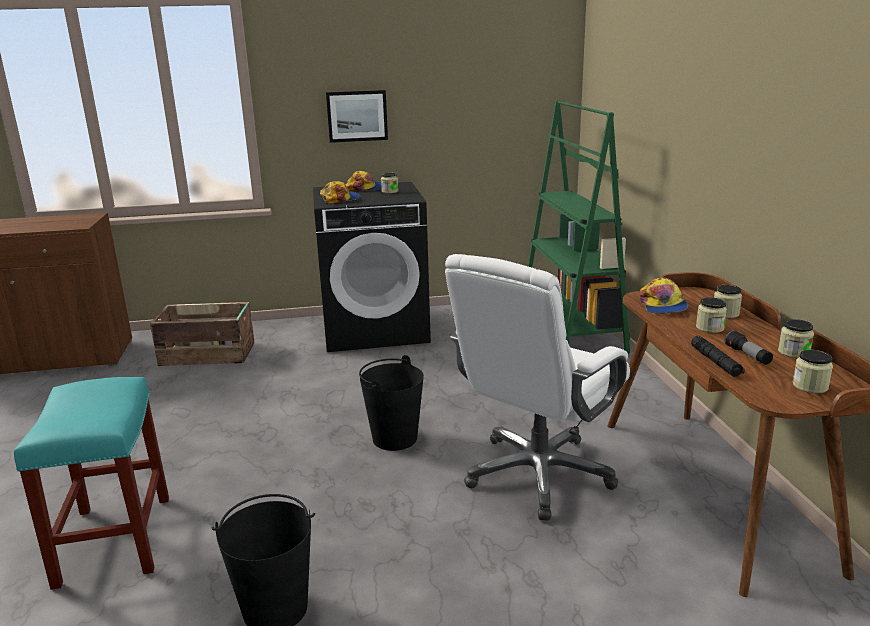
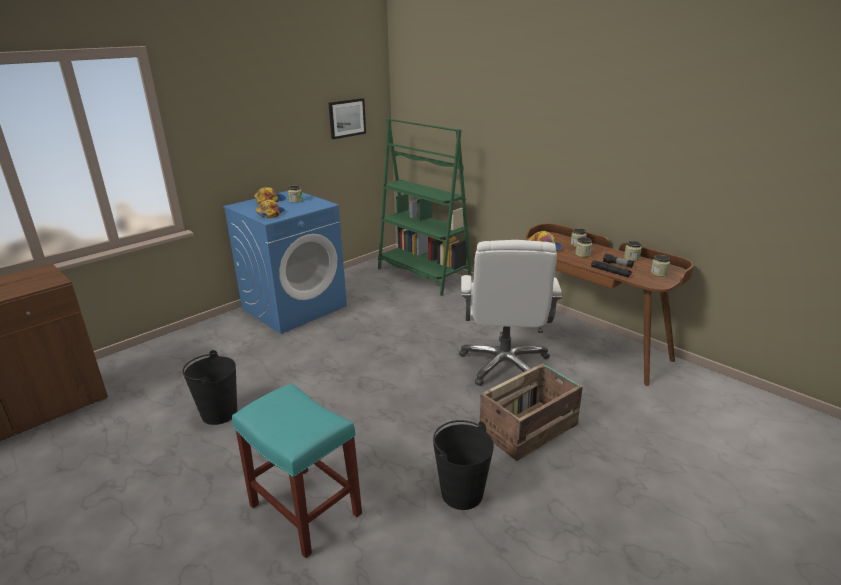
camera: 35 degrees left, 5 degrees up
(209, 355) = (184, 364): crate -> crate (530, 428)
(357, 116) = (250, 143): picture -> picture (347, 118)
(375, 329) = (294, 307): black washing machine -> blue washing machine
(394, 438) = (403, 374): black bucket -> black bucket (219, 413)

